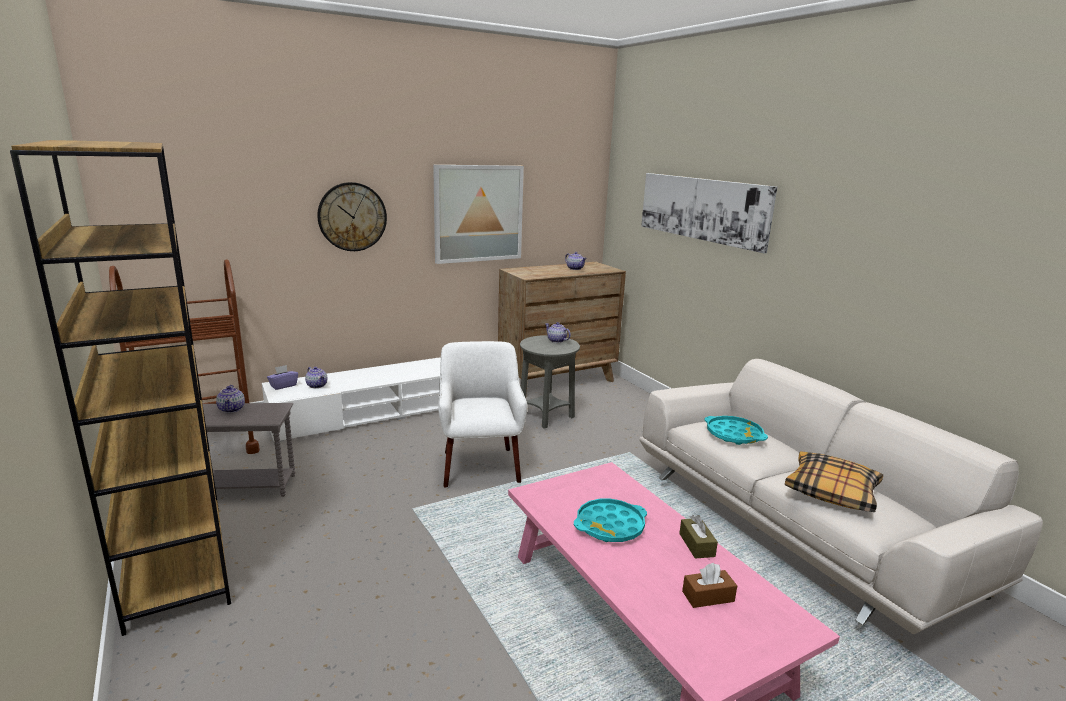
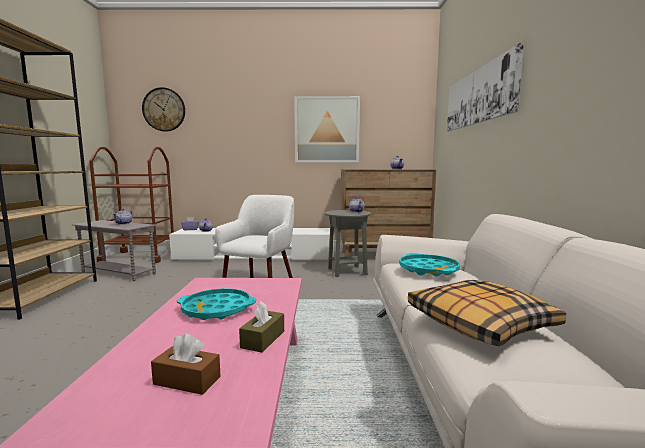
camera: 30 degrees right, 10 degrees down
(352, 217) = (241, 130): wall clock -> wall clock (164, 109)

